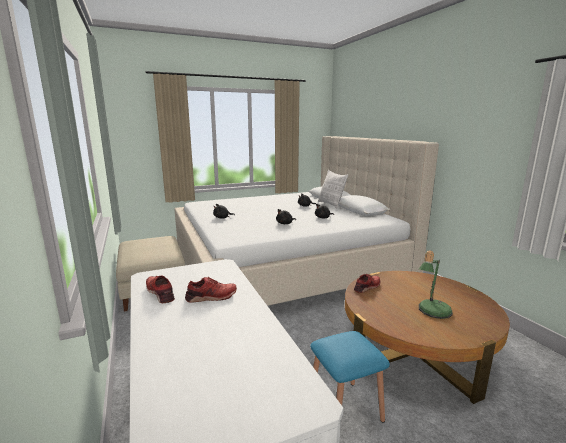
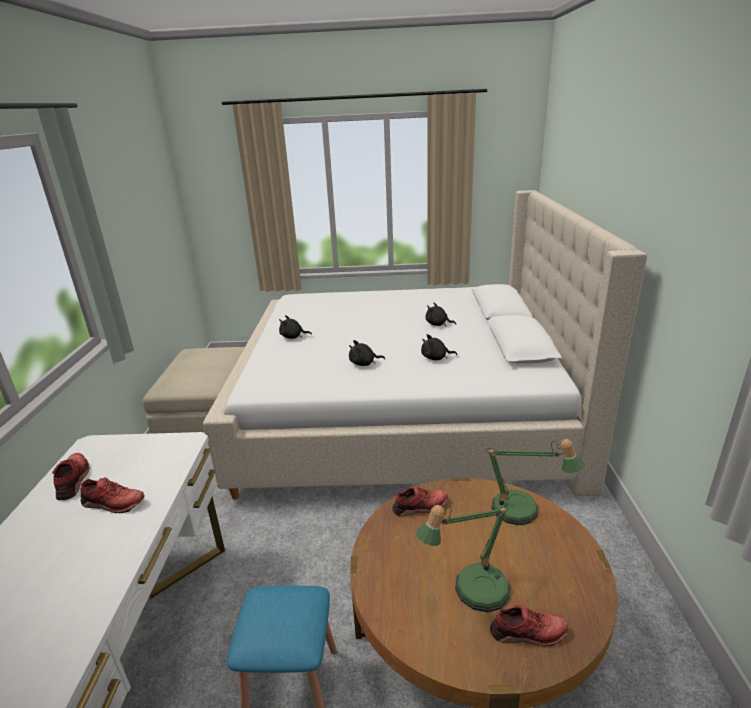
camera: 25 degrees right, 10 degrees up
(331, 204) = (483, 326): pillow -> none
(419, 279) = (522, 512): none -> table lamp
(474, 320) = (528, 633): none -> red shoe

